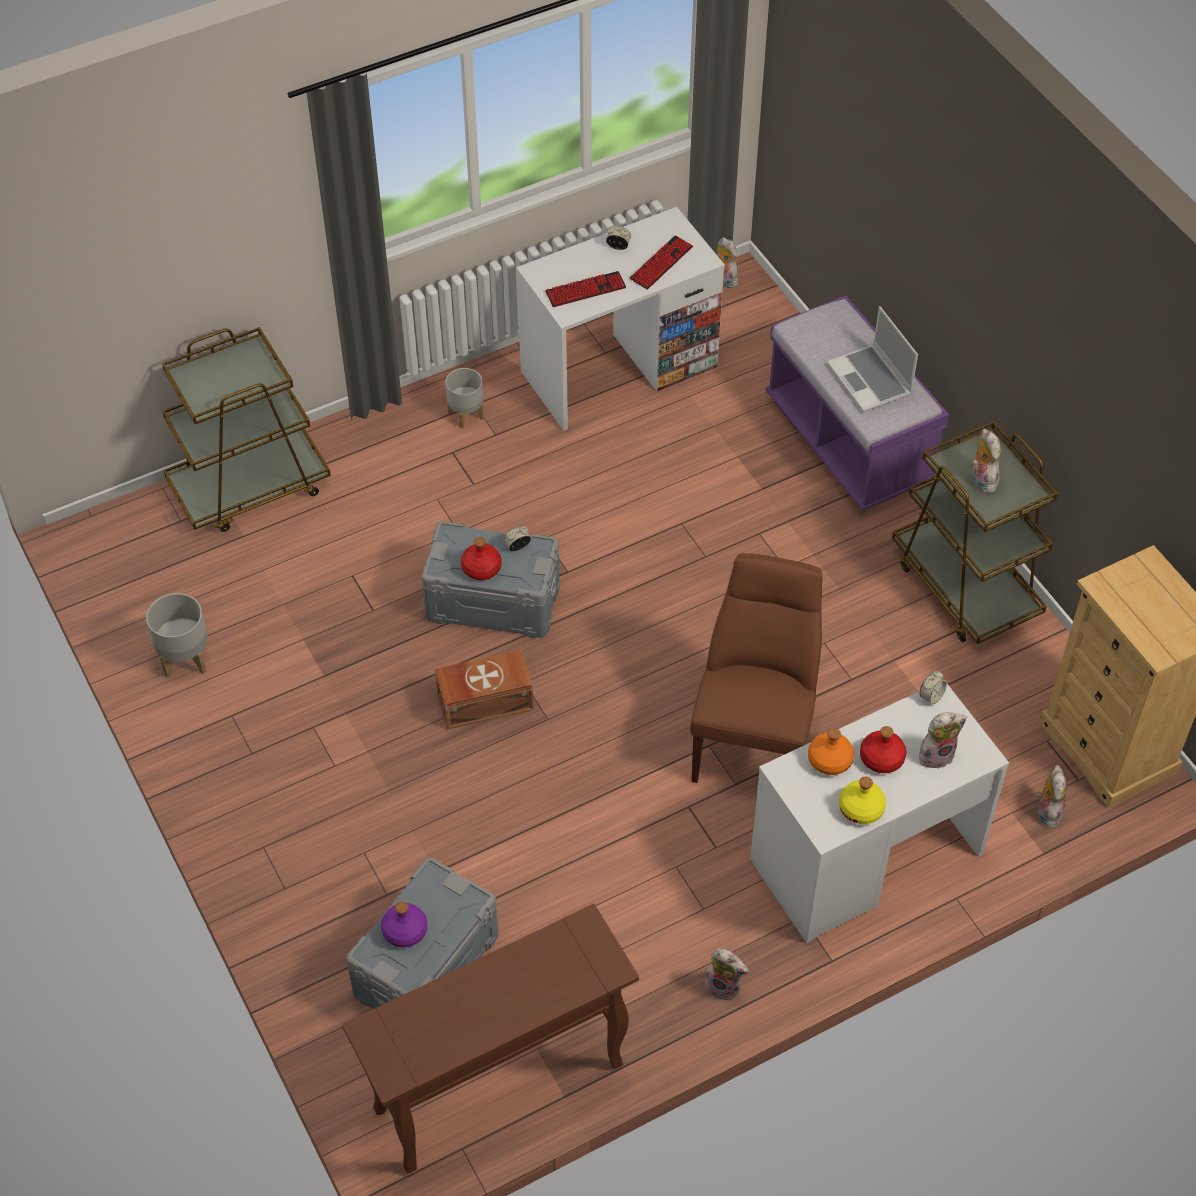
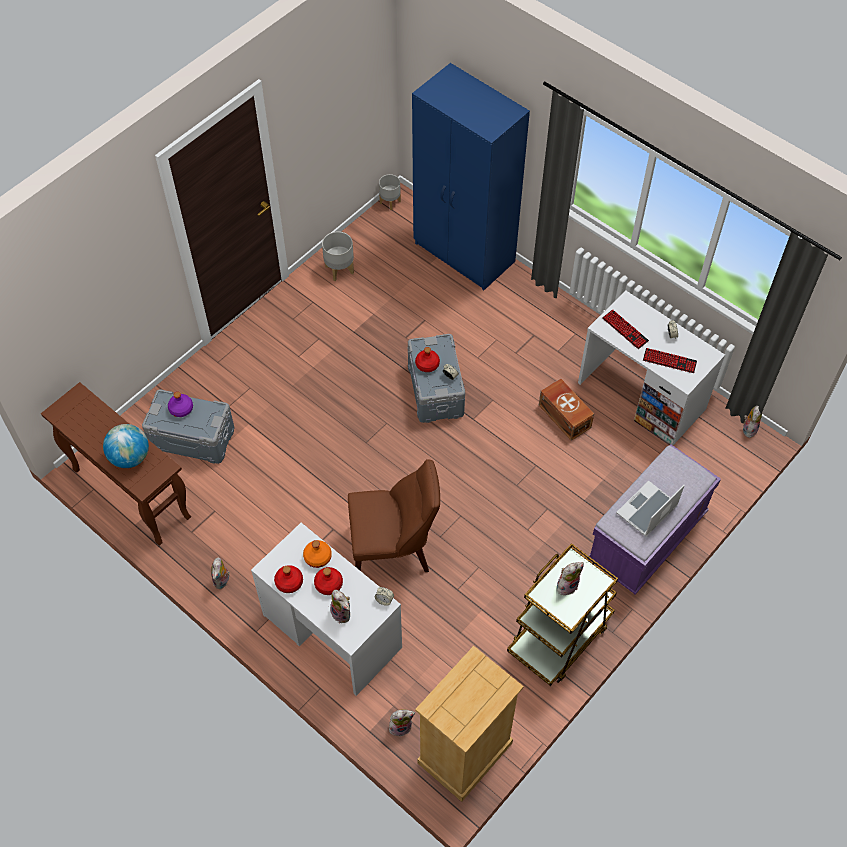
camera: 70 degrees right, 5 degrees up
(250, 486) = (464, 254): brown cart -> blue wardrobe
(466, 415) = (564, 332): grey planter -> grey planter (389, 202)
(483, 701) = (365, 408): brown storage box -> brown storage box (564, 415)
(542, 975) = (130, 457): none -> globe
(861, 808) = (289, 582): yellow bottle -> red bottle

